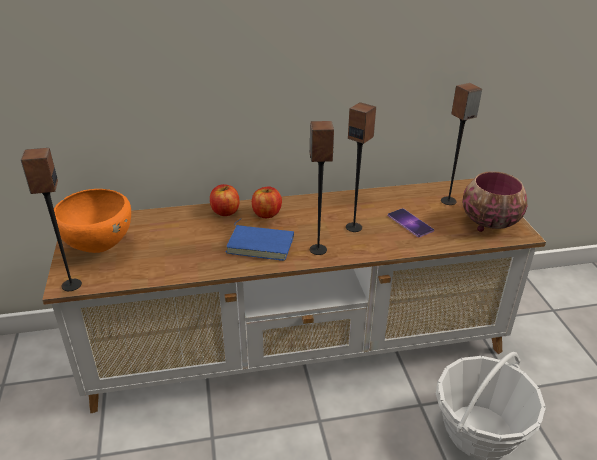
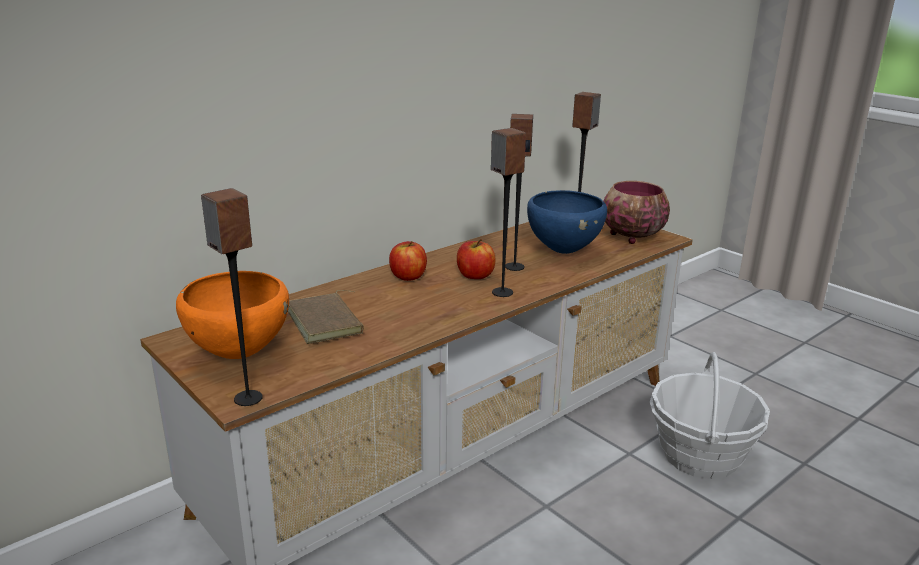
camera: 30 degrees left, 10 degrees down
(174, 238) = (327, 322): none -> brown book
(225, 211) = (357, 285): apple -> apple (475, 275)
(261, 244) = (436, 302): blue book -> none
(410, 223) = (563, 251): phone -> blue bowl

